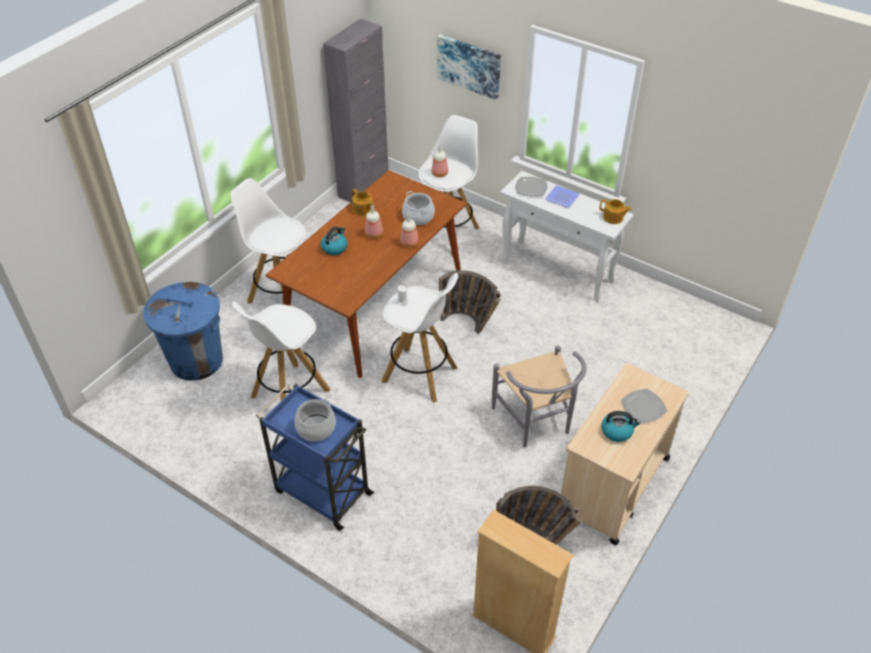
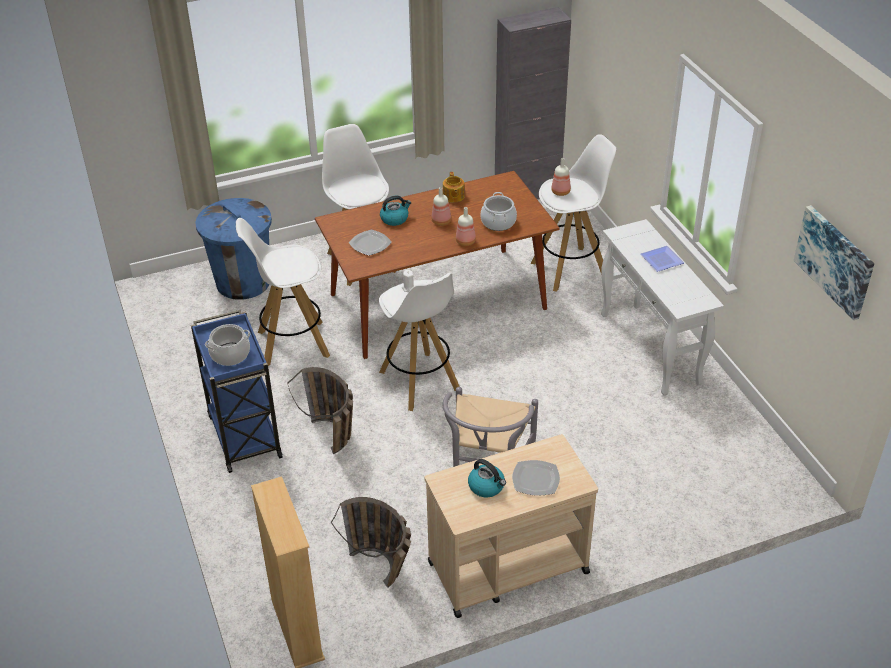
camera: 35 degrees right, 5 degrees down
(469, 66) = (634, 86): picture -> picture (835, 261)
(470, 326) = (509, 360): basket -> basket (335, 442)
(530, 187) = (638, 238): plate -> plate (370, 244)
(613, 218) = (696, 300): teapot -> none

